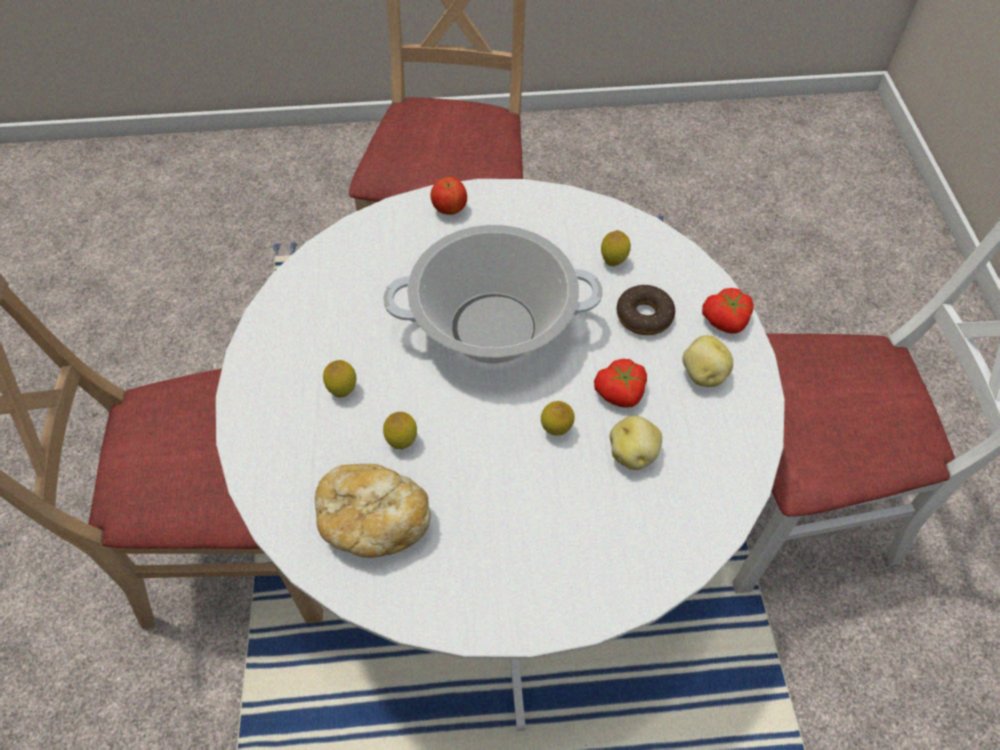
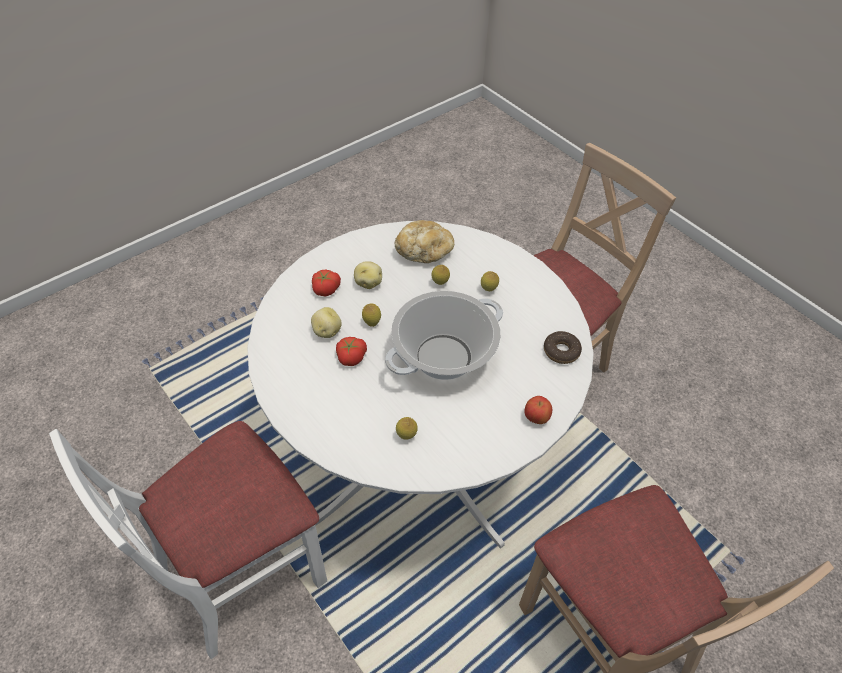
camera: 145 degrees right, 5 degrees down
(644, 316) = (364, 409): donut -> donut (561, 351)
(702, 374) = (310, 390): potato -> potato (368, 283)
(726, 321) = (312, 431): tomato -> tomato (325, 289)

